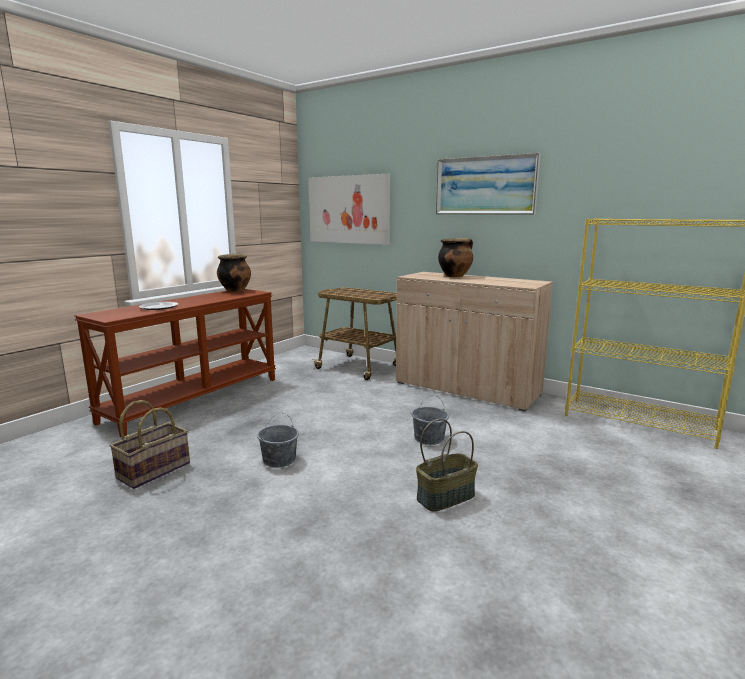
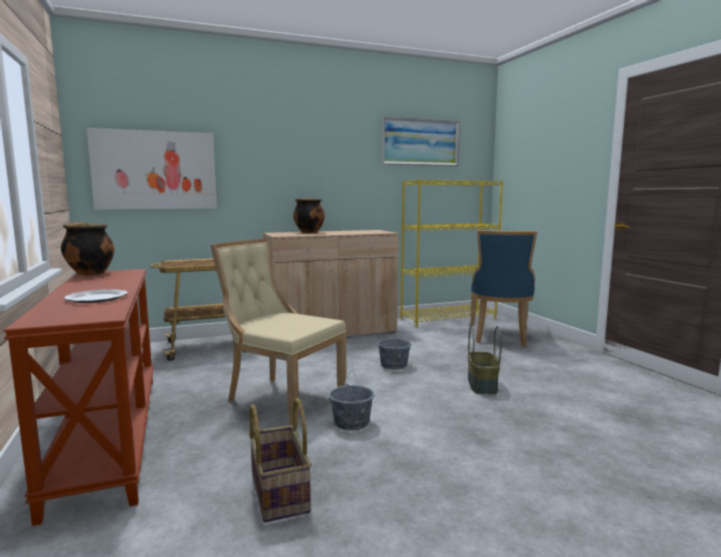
camera: 55 degrees left, 5 degrees down
(296, 421) = (281, 398): none -> beige chair
(485, 185) = (316, 152): picture -> picture (420, 142)
(643, 468) = (499, 336): none -> blue chair

